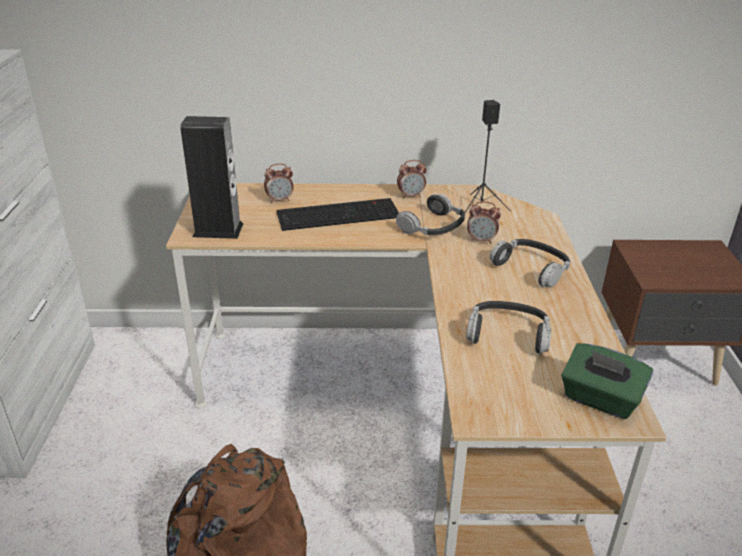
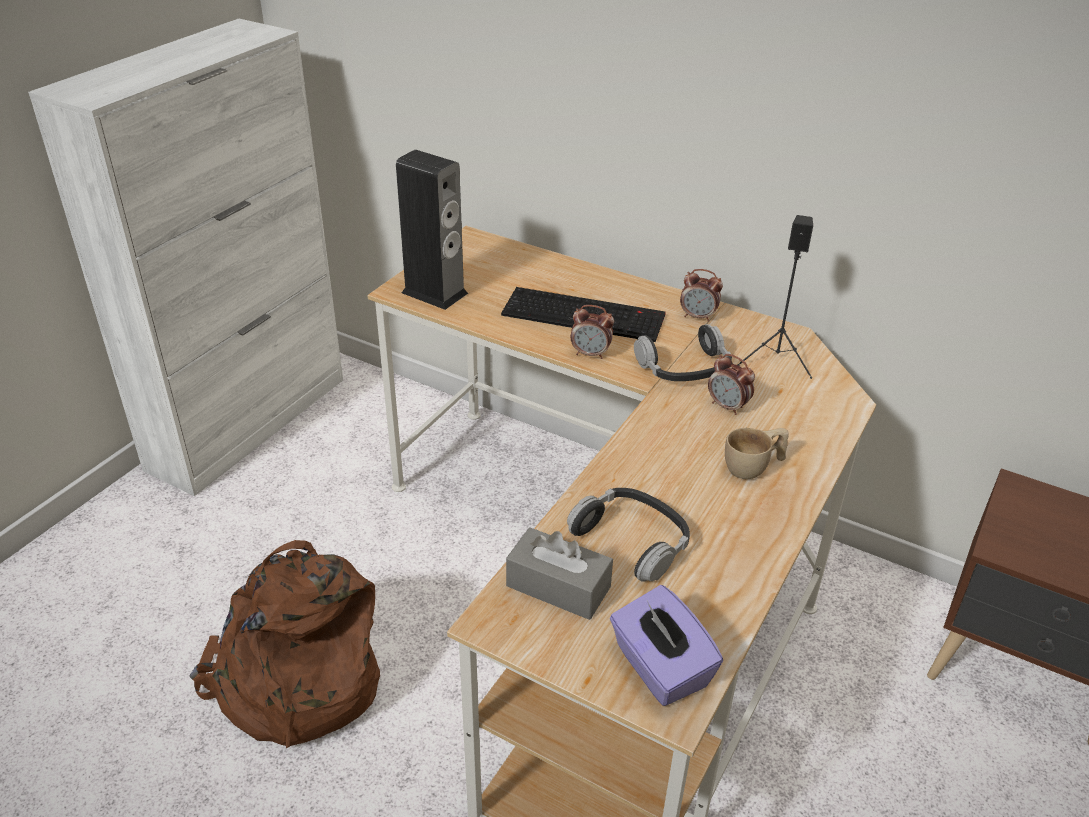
camera: 30 degrees right, 5 degrees up
(279, 200) = (535, 275): alarm clock -> alarm clock (590, 354)
(493, 379) = (558, 586): none -> grey tissue box
(531, 268) = (754, 467): headphones -> beige cup
(600, 399) = (659, 668): green tissue box -> purple tissue box

